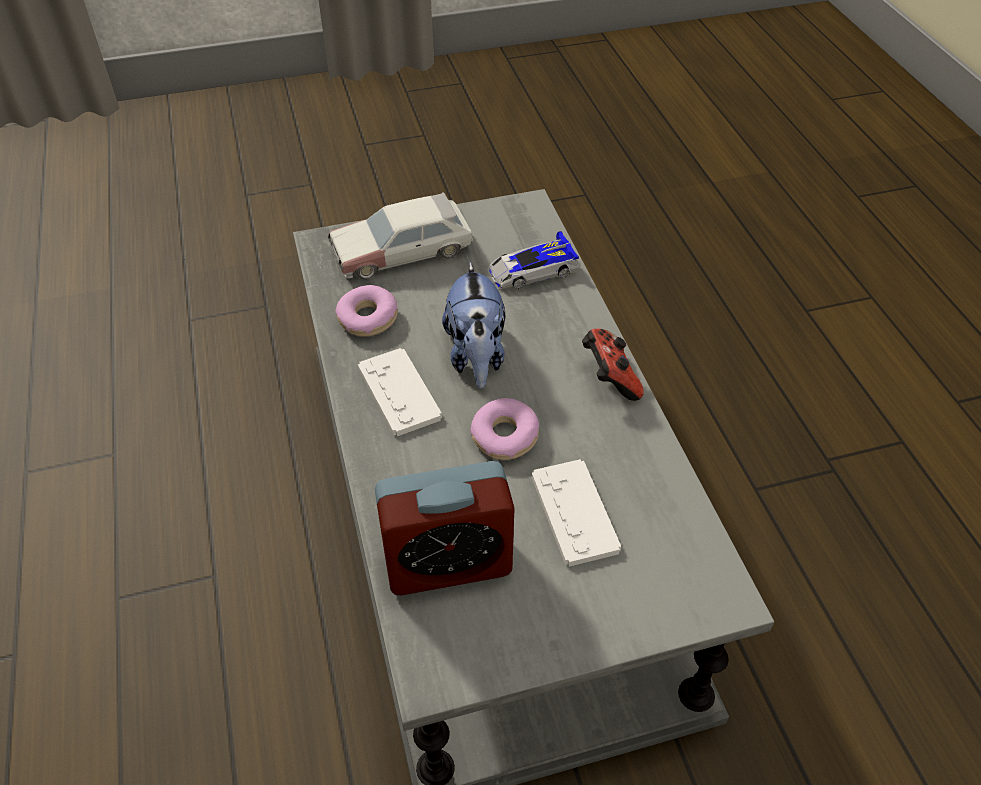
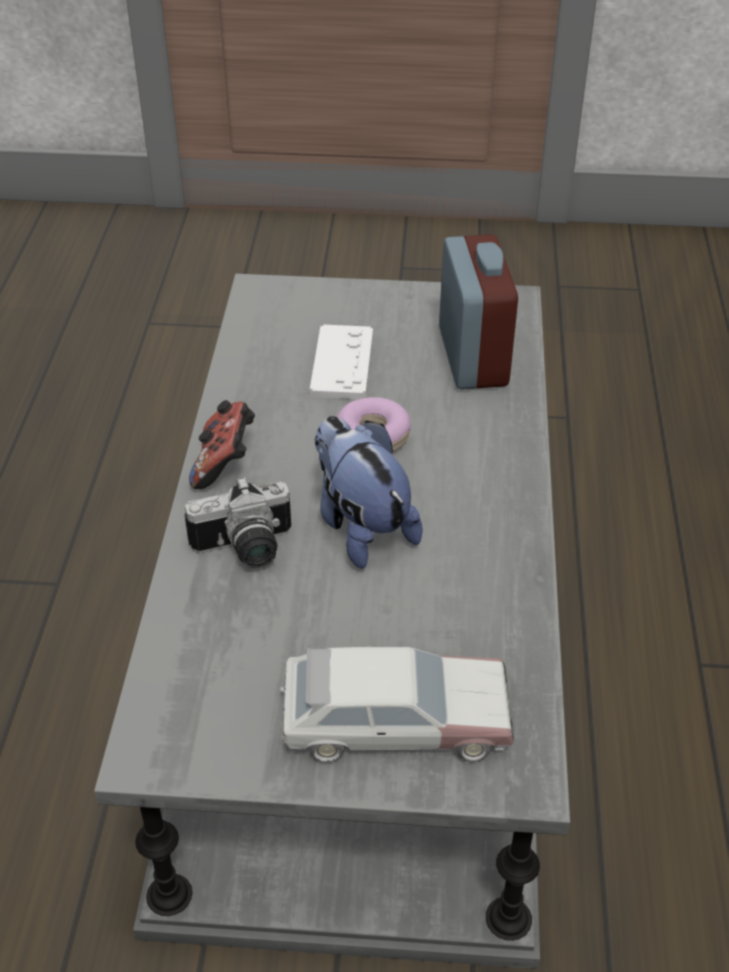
camera: 160 degrees left, 5 degrees down
(367, 319) = (482, 614): donut -> none
(399, 393) = (470, 507): white game controller -> none
(448, 563) = (472, 357): alarm clock -> alarm clock turned 75 degrees clockwise
(476, 356) = (361, 526): plush toy -> plush toy turned 45 degrees counterclockwise
(532, 270) = (220, 626): toy car -> none
(548, 318) = (245, 550): none -> camera

